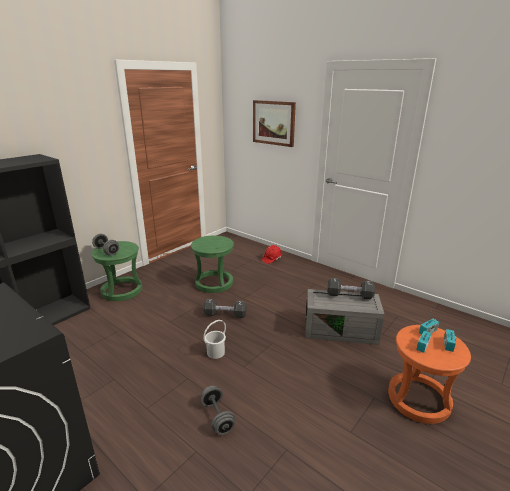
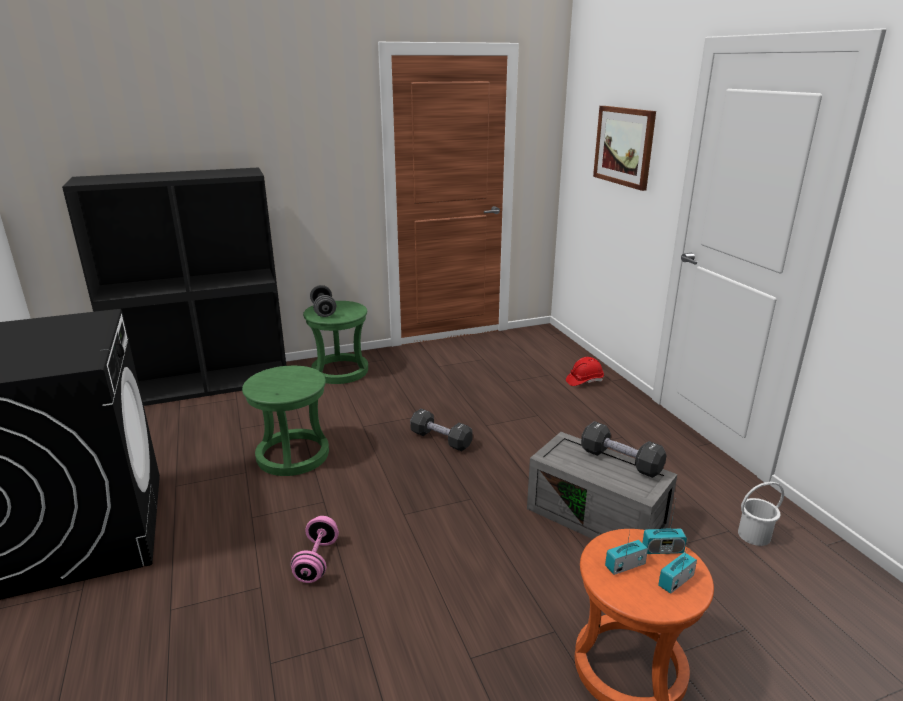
camera: 30 degrees right, 0 degrees up
(214, 283) = (463, 393): green stool -> green stool (292, 455)
(215, 352) = (384, 483): white bucket -> white bucket (753, 535)
(217, 417) = (317, 561): grey dumbbell -> pink dumbbell

